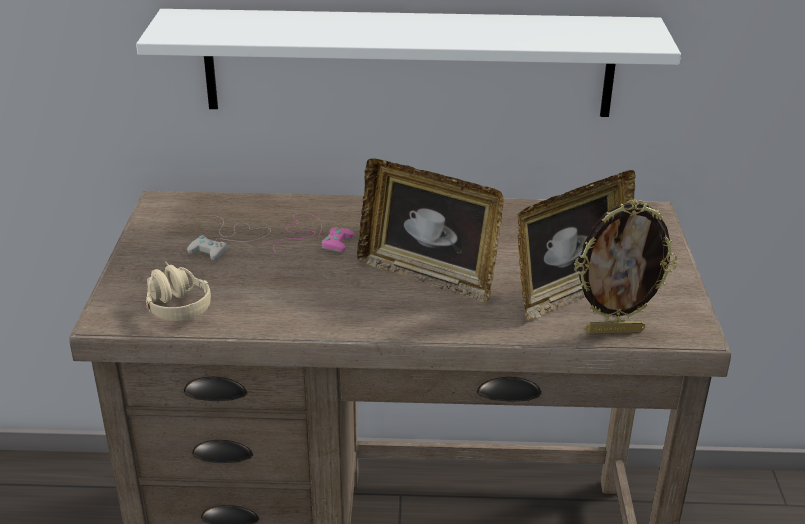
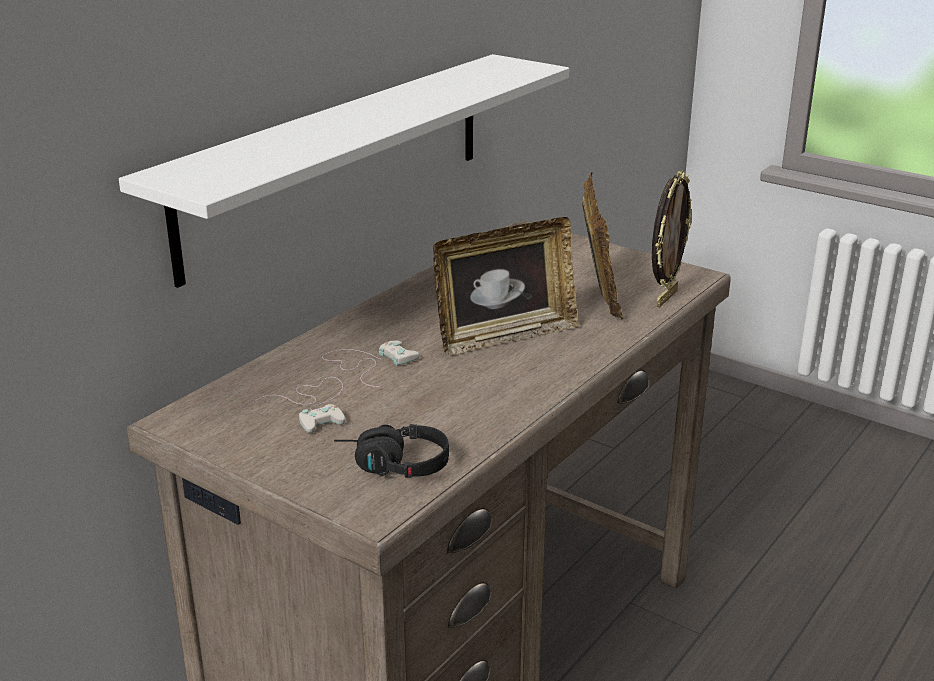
camera: 55 degrees left, 5 degrees down
(173, 302) = (391, 467): beige headphones -> black headphones
(312, 236) = (368, 364): pink game controller -> white game controller

